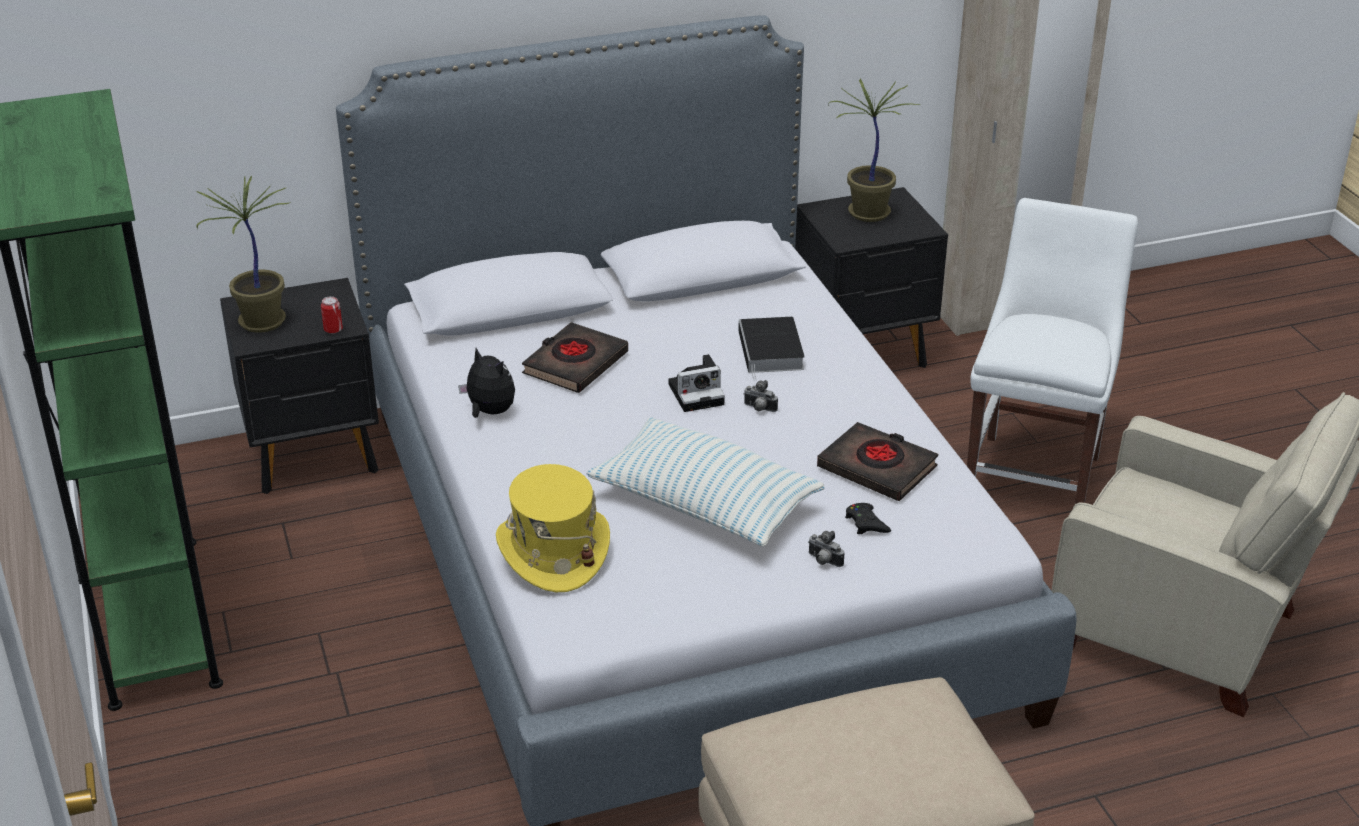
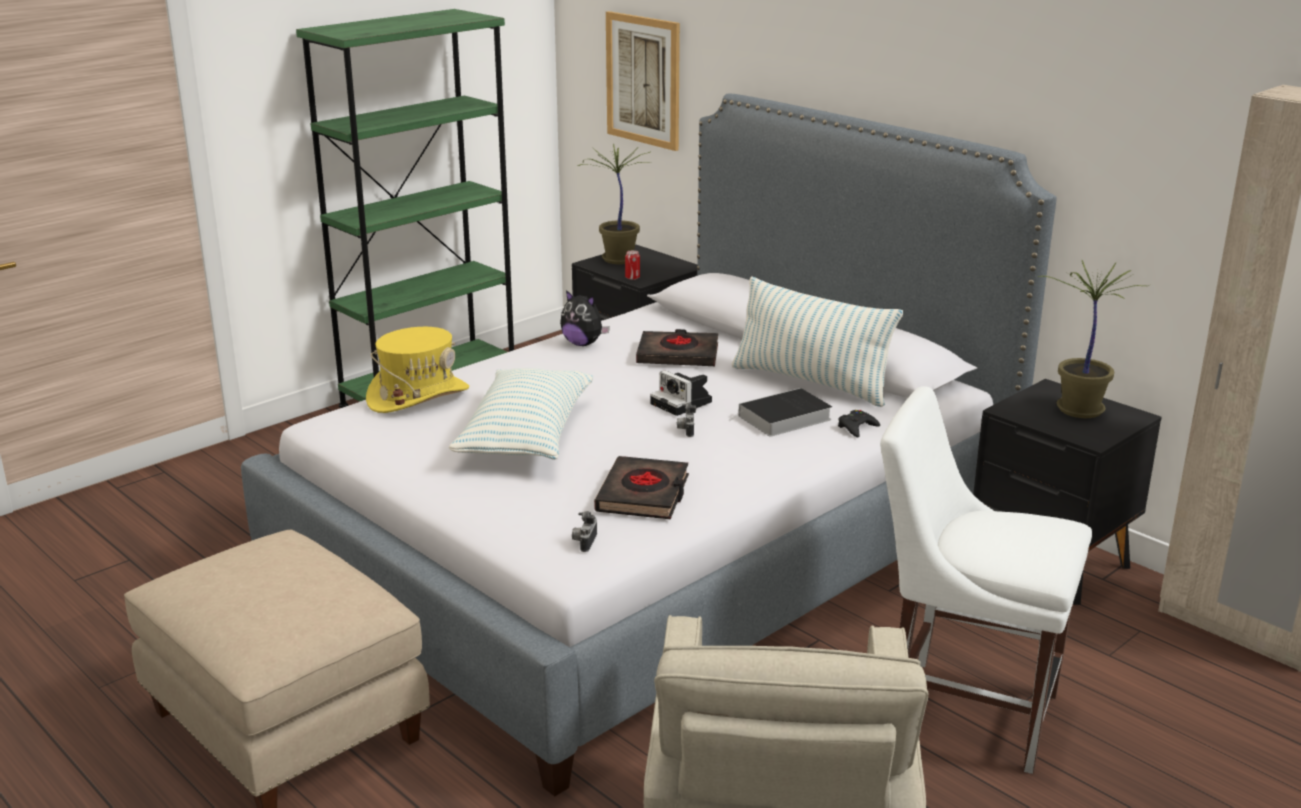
camera: 65 degrees right, 10 degrees down
(189, 94) = (643, 80): none -> picture
(489, 412) = (583, 343): plush toy -> plush toy turned 105 degrees clockwise
(704, 313) = (811, 382): none -> pillow
(823, 561) = (482, 497): camera -> camera (584, 542)
(866, 523) = (552, 504): black game controller -> black game controller (857, 427)
(1035, 475) = (962, 710): white chair -> white chair turned 150 degrees counterclockwise

